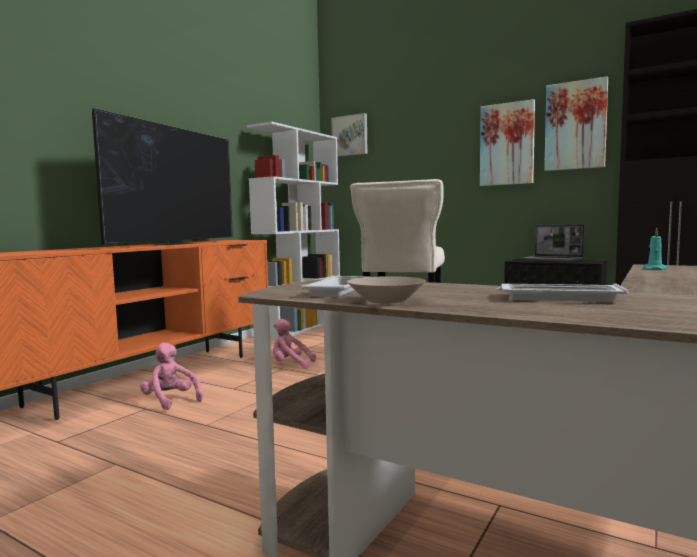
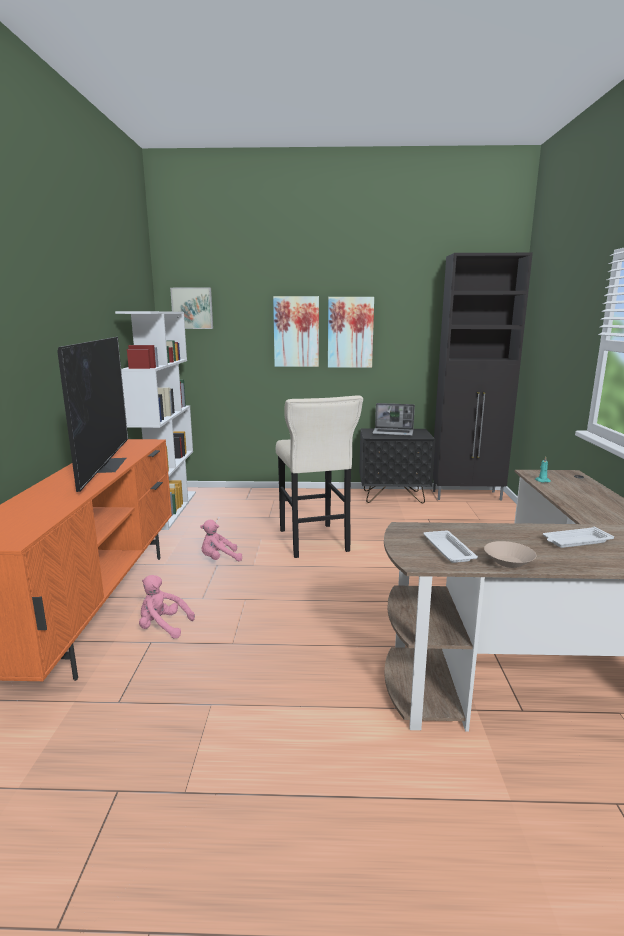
camera: 30 degrees left, 10 degrees up
(575, 125) = (405, 322): picture -> picture (296, 332)

